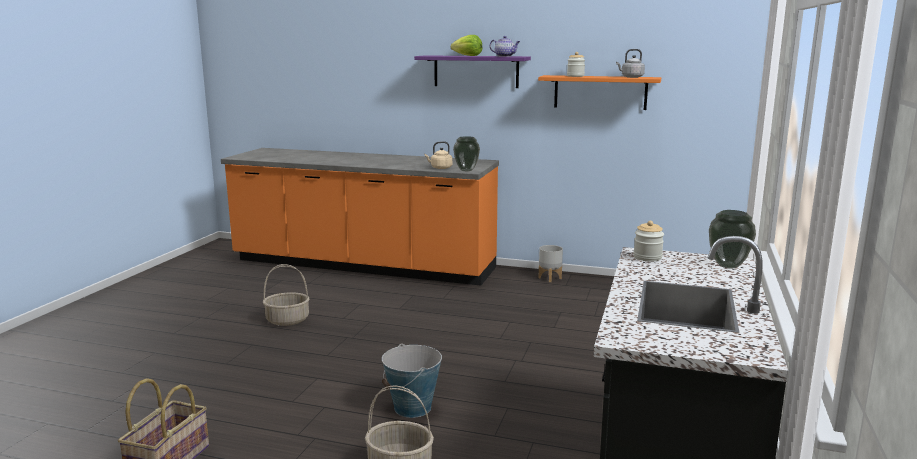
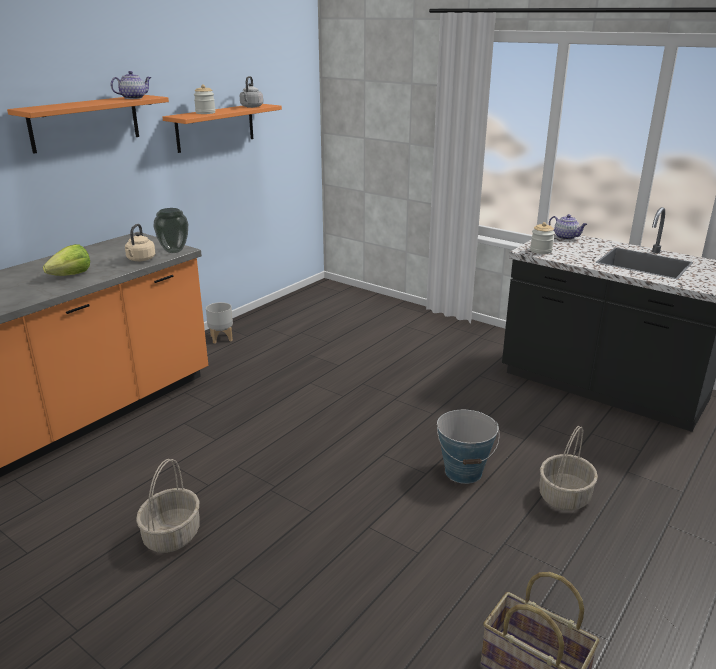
camera: 70 degrees left, 10 degrees up
(468, 55) = (84, 102): lettuce -> lettuce (71, 275)
(476, 71) = (85, 123): purple shelf -> orange shelf
(728, 266) = (566, 237): vase -> teapot

